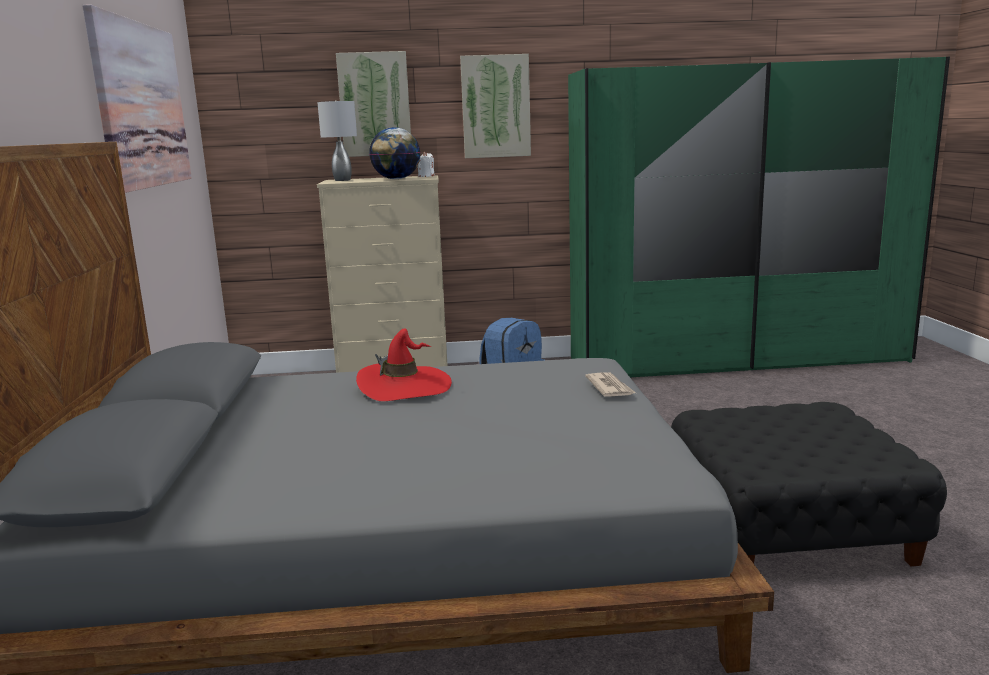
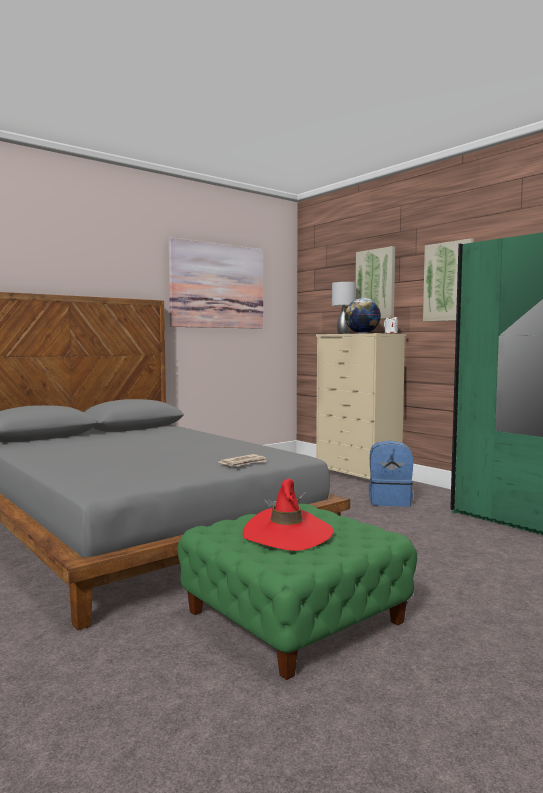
camera: 55 degrees right, 10 degrees down
(404, 386) = (190, 439): red hat -> red hat (287, 534)
(788, 525) = (294, 616): black ottoman -> green ottoman

